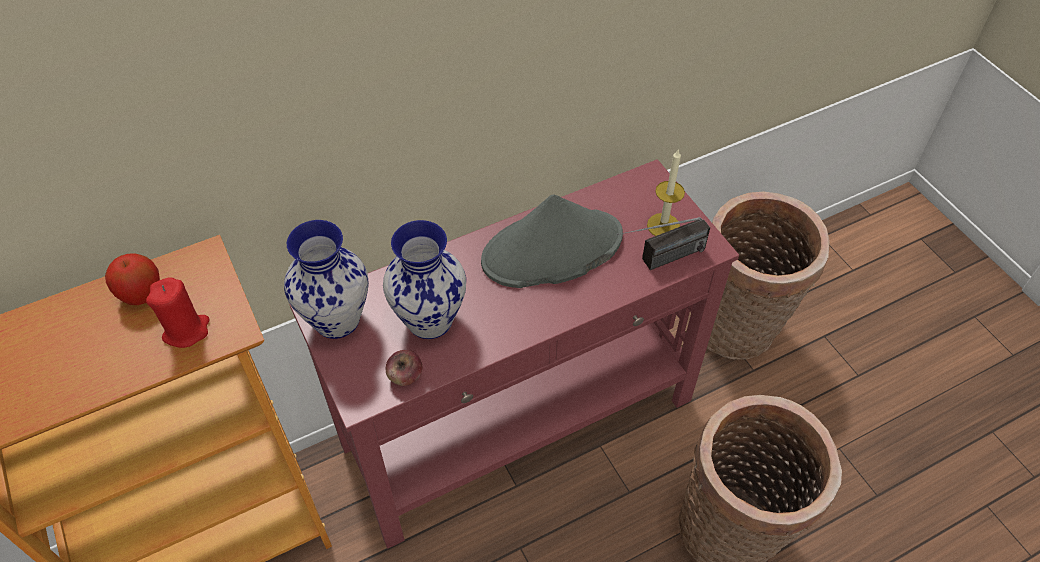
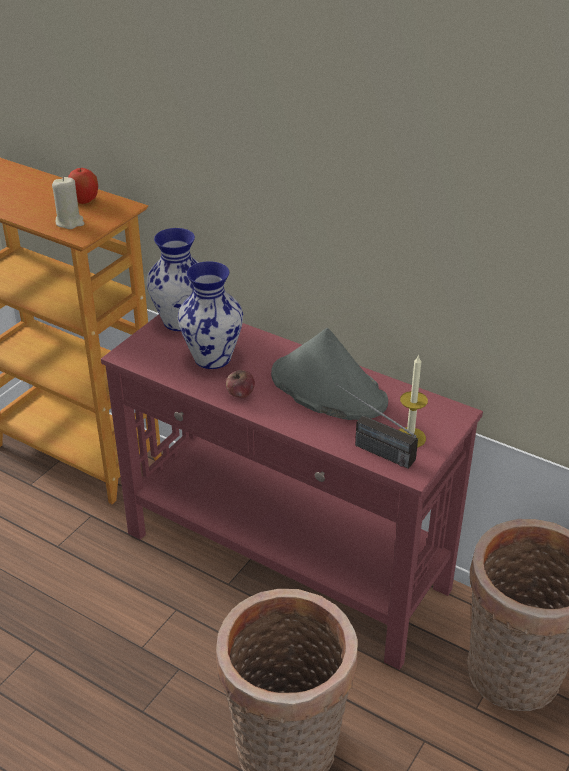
camera: 60 degrees right, 15 degrees down
(186, 330) = (70, 222): red candle -> beige candle
(405, 376) = (158, 366): apple -> apple (240, 394)

